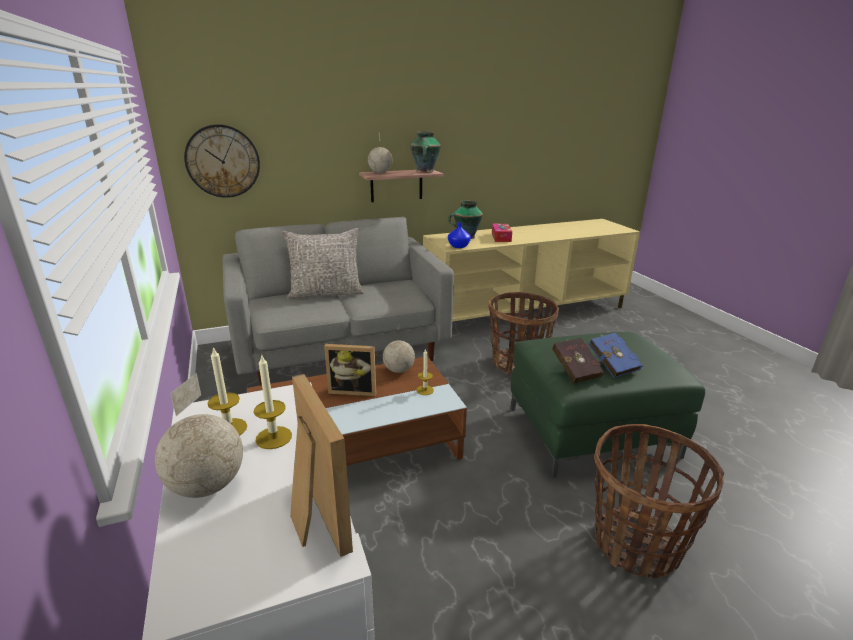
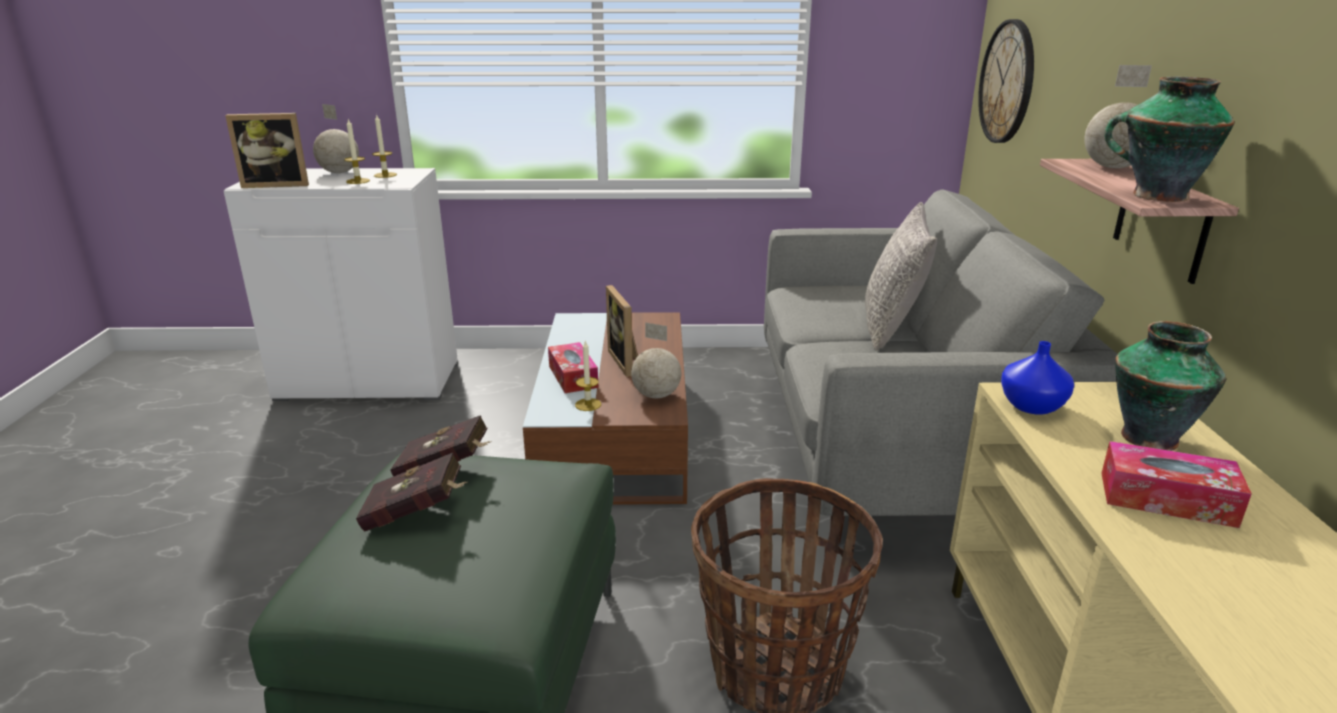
camera: 110 degrees right, 0 degrees up
(353, 390) = (627, 361): picture frame -> picture frame turned 45 degrees counterclockwise
(388, 406) = (573, 376): none -> tissue box
(611, 364) = (418, 514): blue book -> red book
(636, 544) = (255, 598): basket -> none

